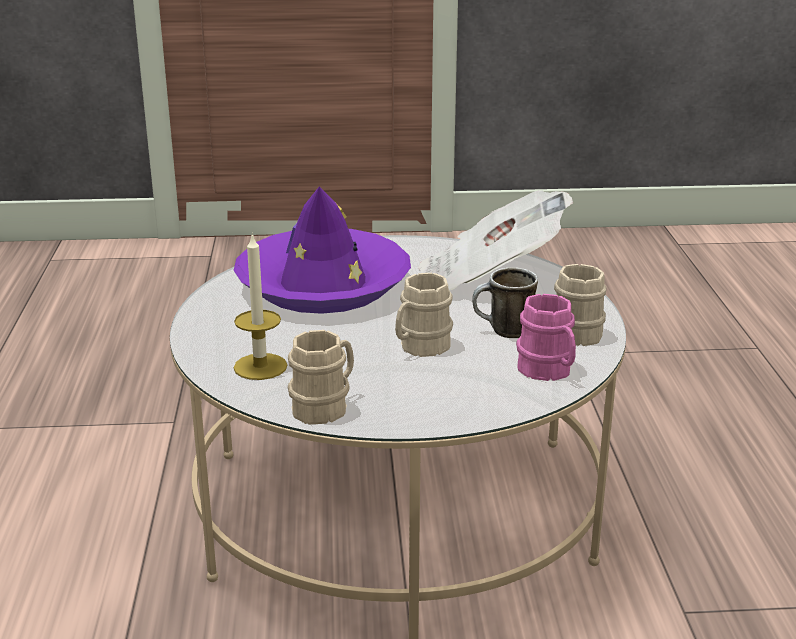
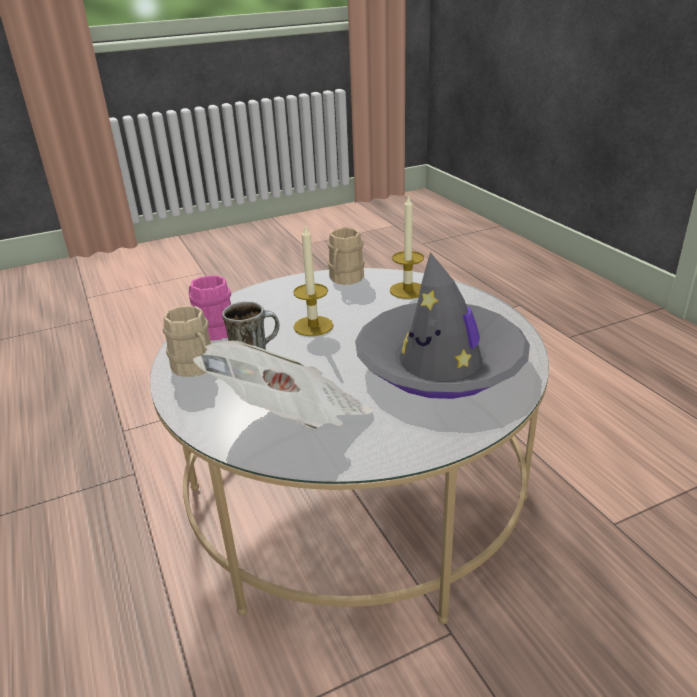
camera: 160 degrees right, 5 degrees up
(323, 286) = (440, 363): purple hat -> grey hat
(420, 347) = (313, 326): beige mug -> candle

